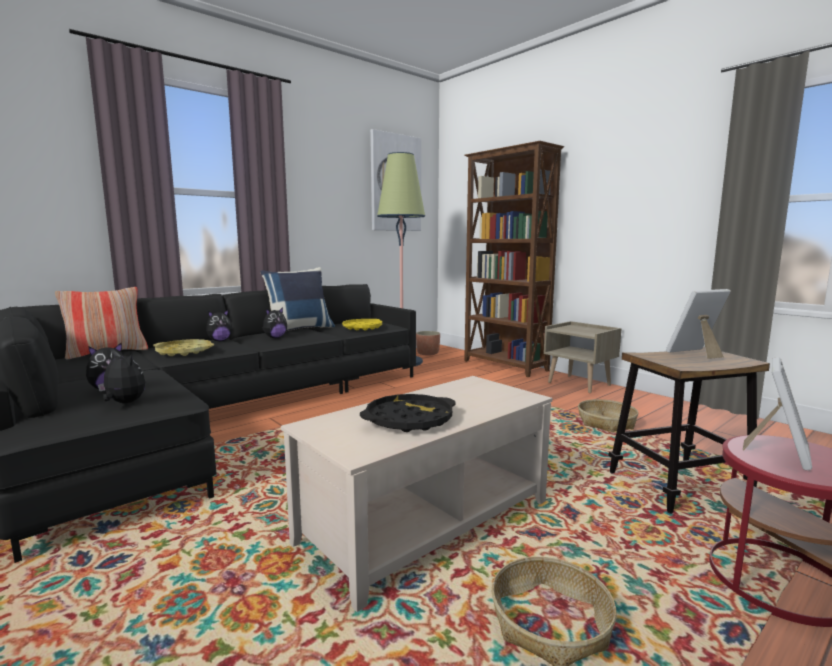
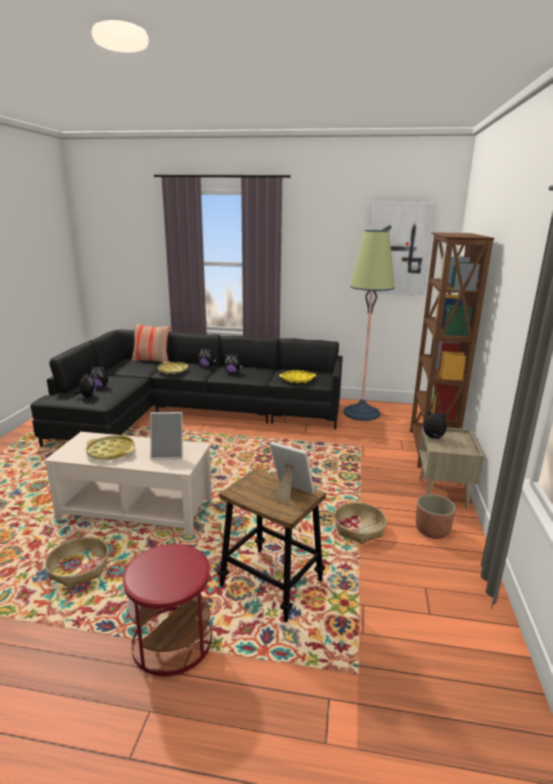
camera: 50 degrees right, 10 degrees up
(299, 329) = (264, 368): blue pillow -> none
(409, 420) = (111, 451): black tray -> yellow tray
(428, 353) = (400, 413): planter -> planter (432, 531)
(568, 330) = (433, 438): none -> plush toy
(778, 452) = (169, 562): picture frame -> picture frame (168, 454)

